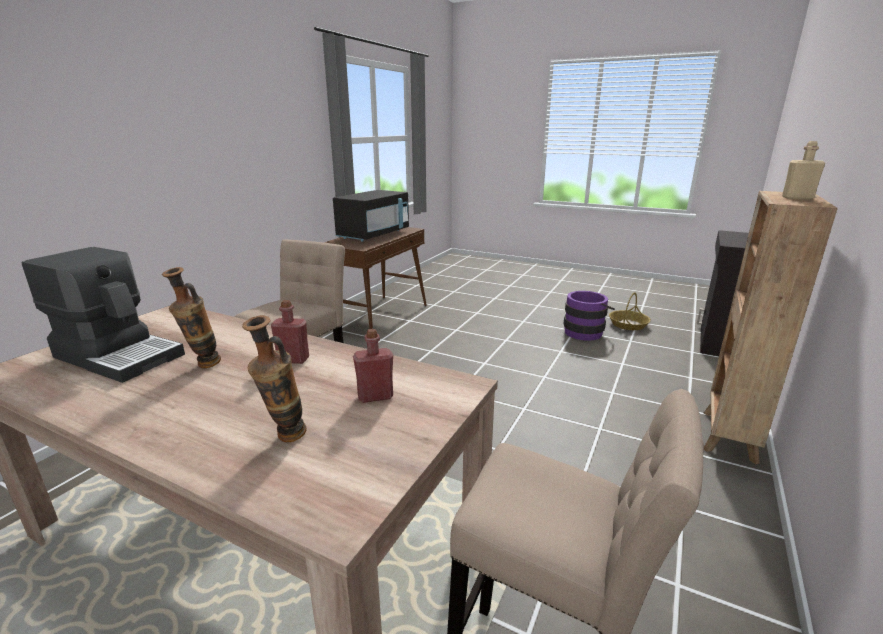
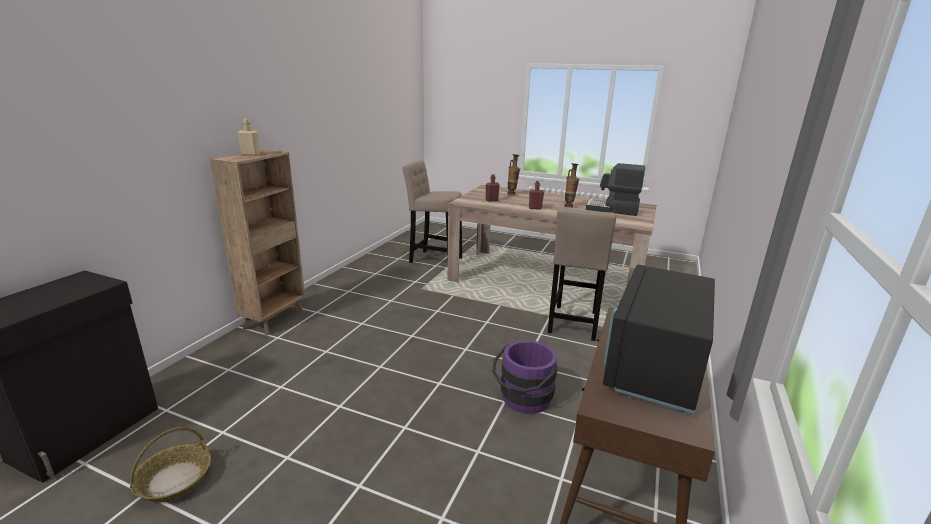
camera: 175 degrees right, 0 degrees up
(585, 331) = (271, 454): purple bucket -> purple bucket (523, 400)

